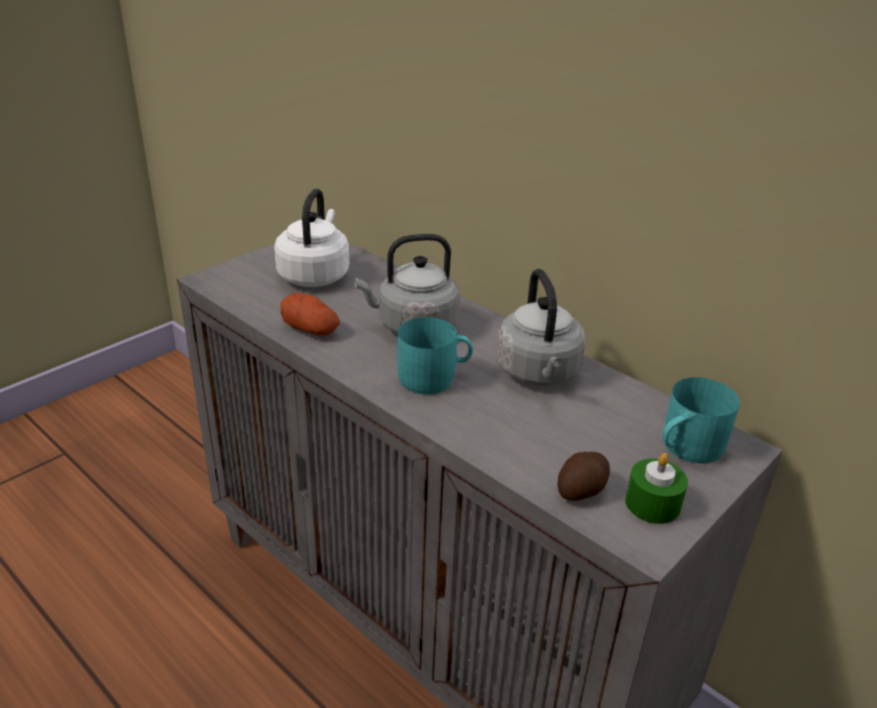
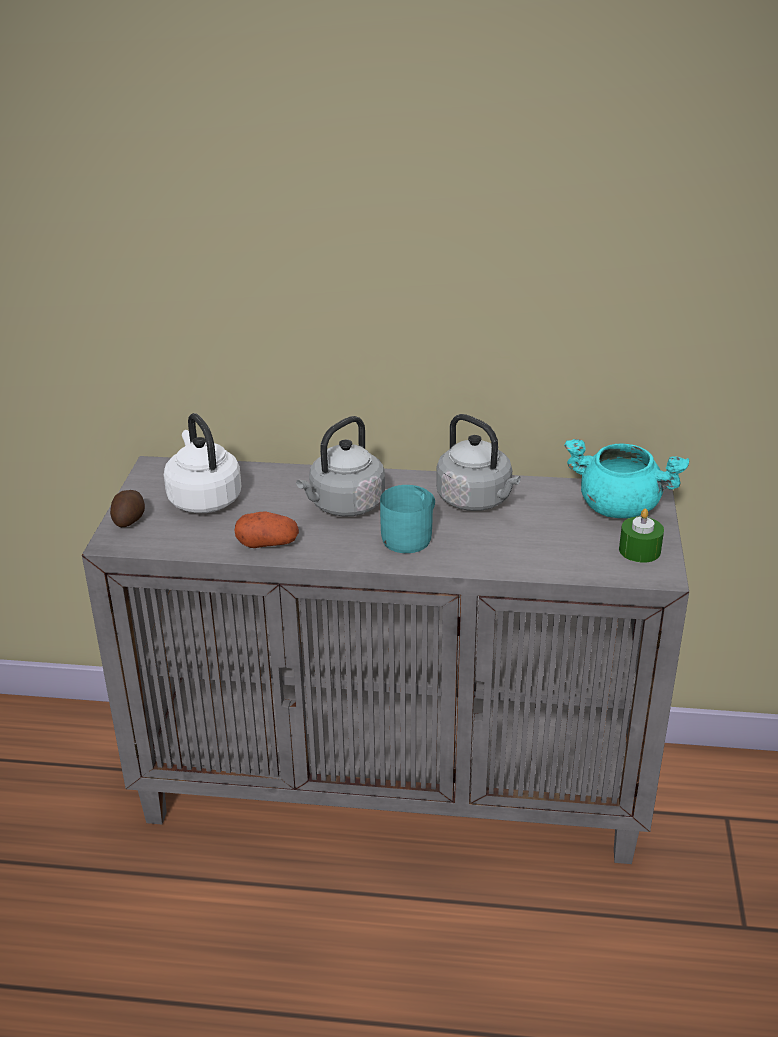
camera: 35 degrees left, 0 degrees up
(583, 490) = (593, 562): potato -> potato (130, 519)
(686, 447) = (620, 507): turquoise mug -> turquoise cooking pot

